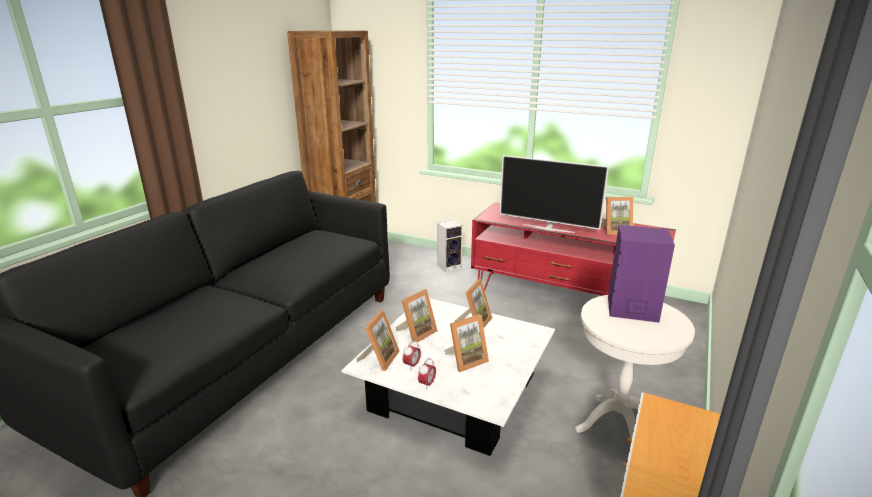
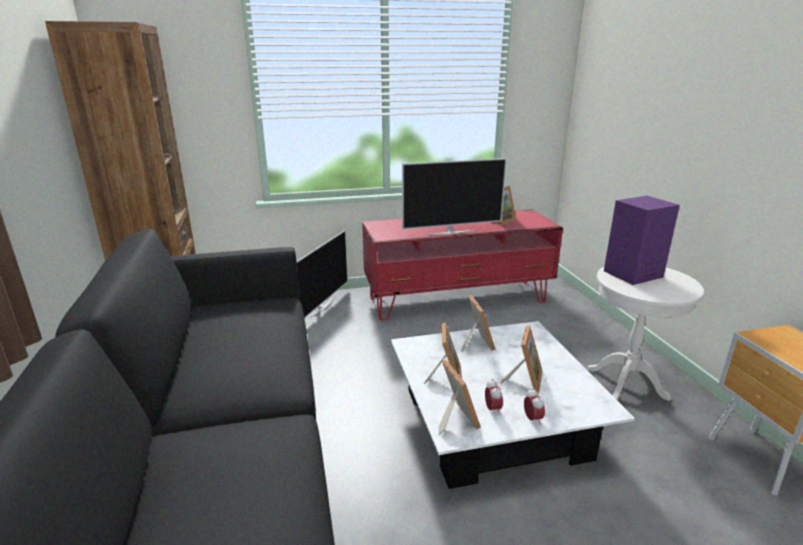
camera: 40 degrees left, 0 degrees up
(449, 266) = (322, 307): speaker -> television

